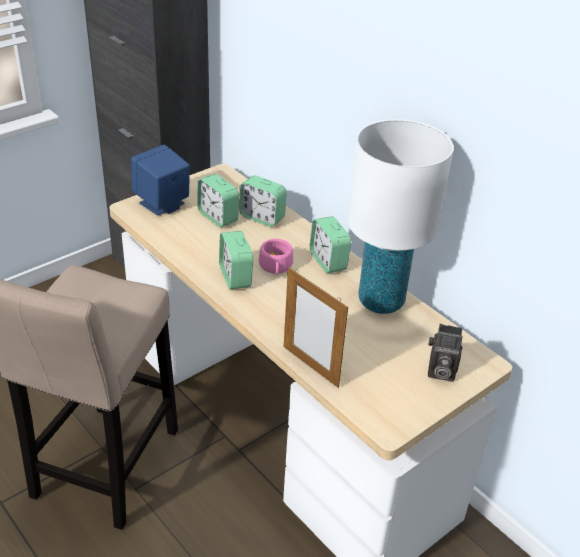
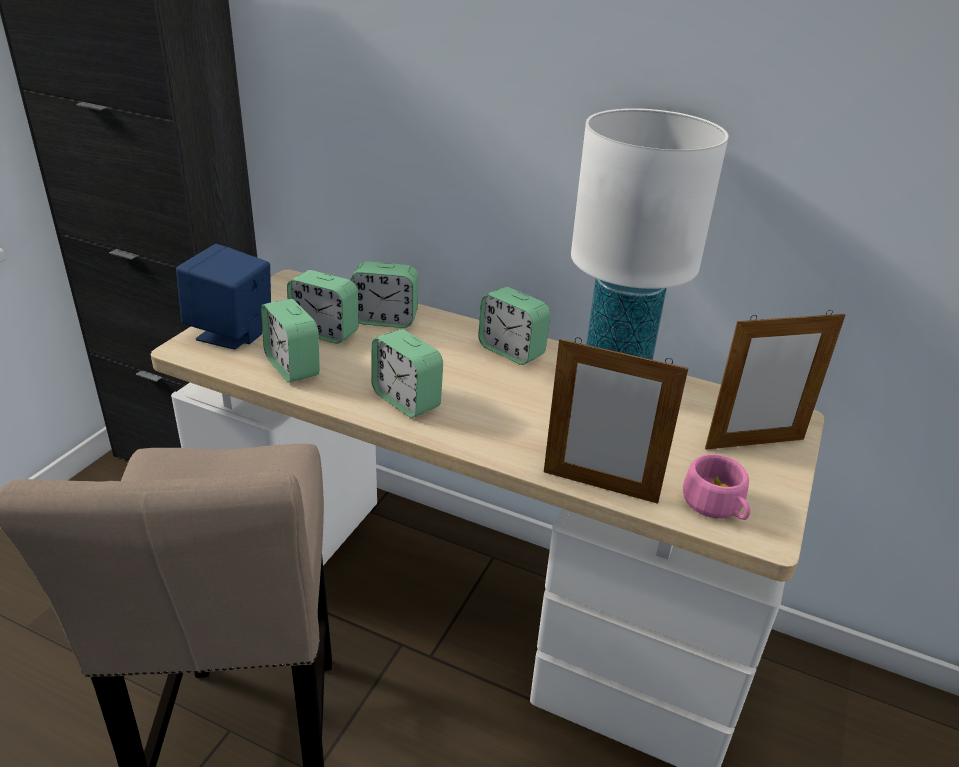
camera: 25 degrees left, 5 degrees down
(183, 236) = (292, 367): none -> alarm clock
(275, 267) = (451, 375): pink cup -> pink cup (716, 506)
(439, 372) = (754, 443): camera -> picture frame

